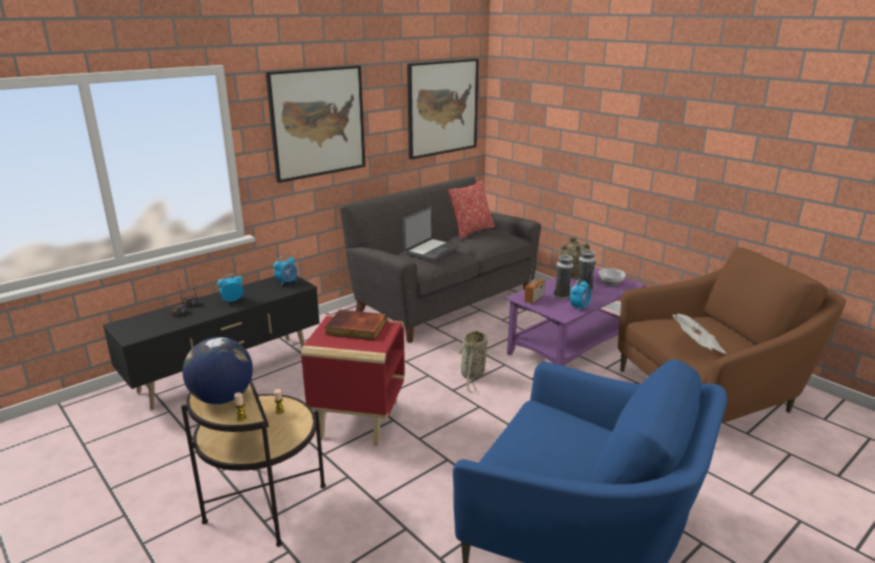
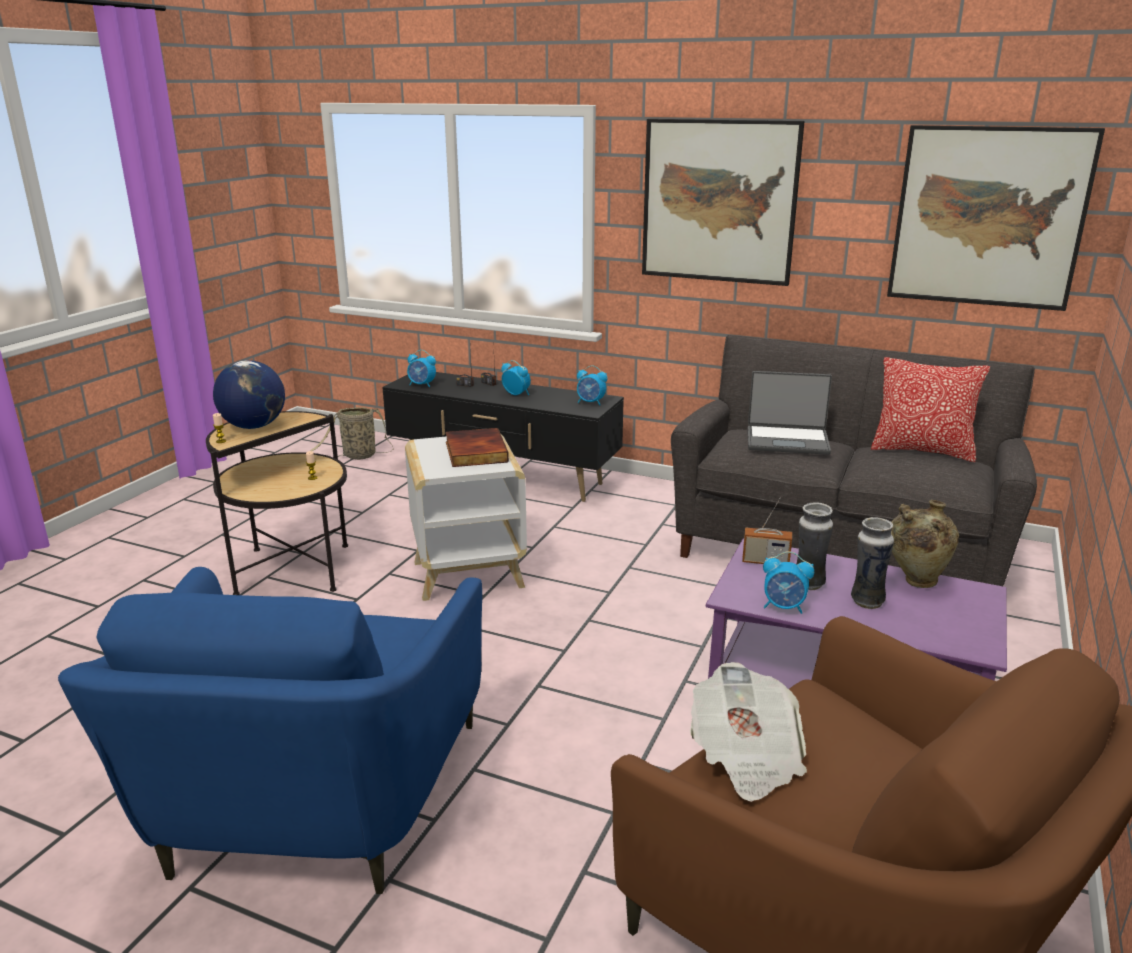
camera: 65 degrees right, 0 degrees up
(149, 329) = (422, 385): none -> alarm clock
(359, 418) = (470, 574): red side table -> white side table
(472, 375) = (641, 626): basket -> basket (357, 456)
(610, 283) = (944, 625): bowl -> none

